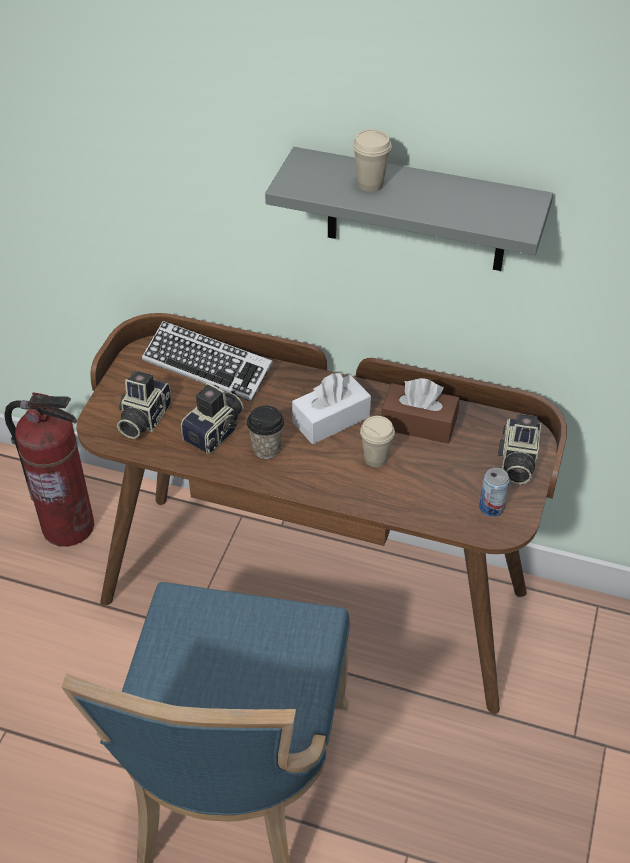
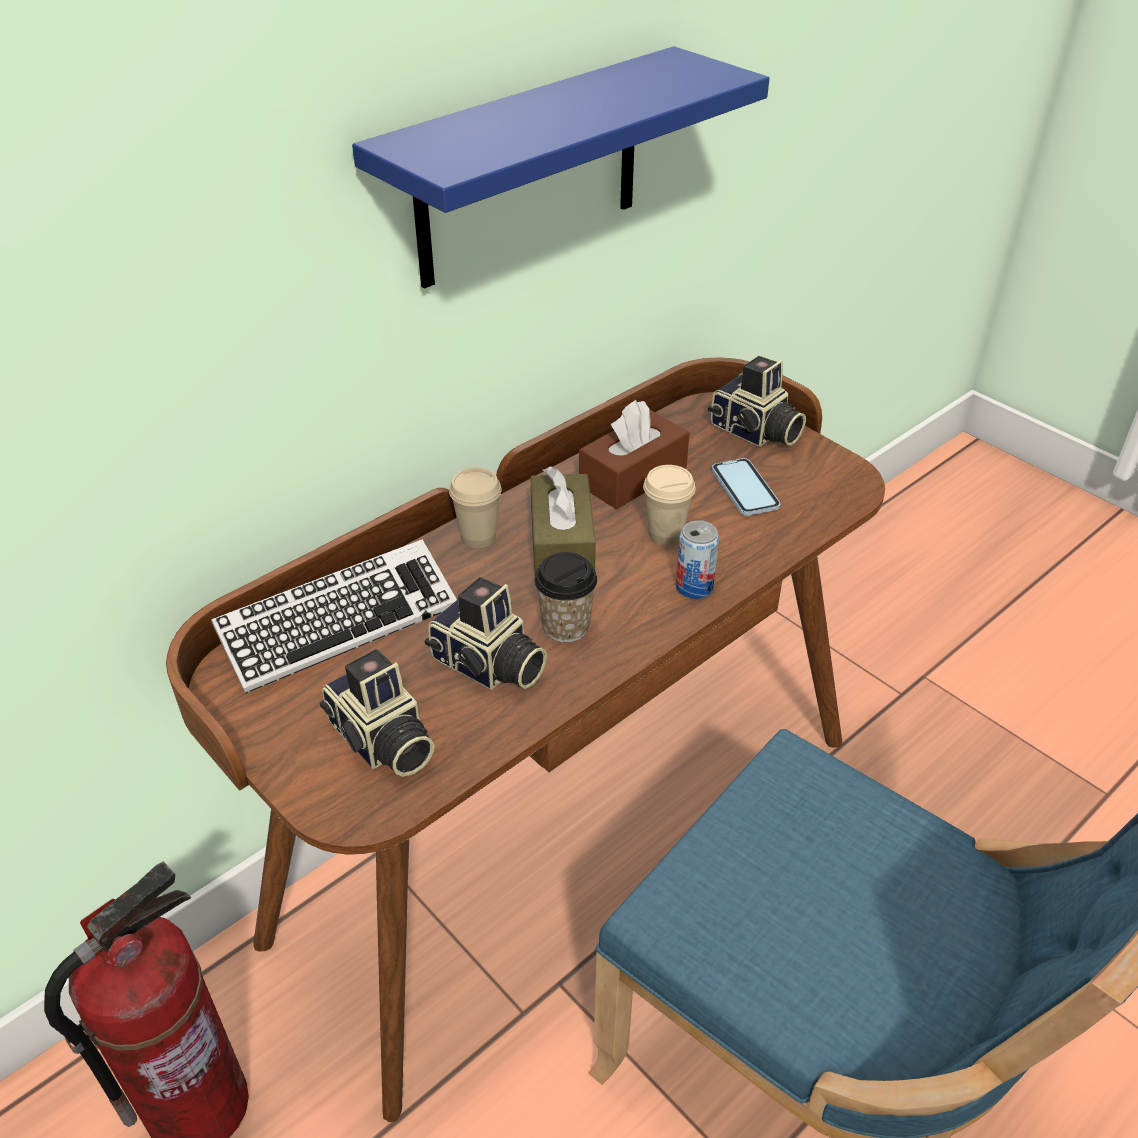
camera: 60 degrees left, 5 degrees down
(216, 432) = (488, 666): camera -> camera turned 150 degrees clockwise
(331, 419) = (562, 545): white tissue box -> brown tissue box
(370, 184) = (525, 121): beige cup -> beige cup (478, 537)
(416, 211) = (529, 170): grey shelf -> blue shelf
(450, 478) = (744, 489): none -> phone
(491, 507) = (813, 478): can -> can (694, 587)

